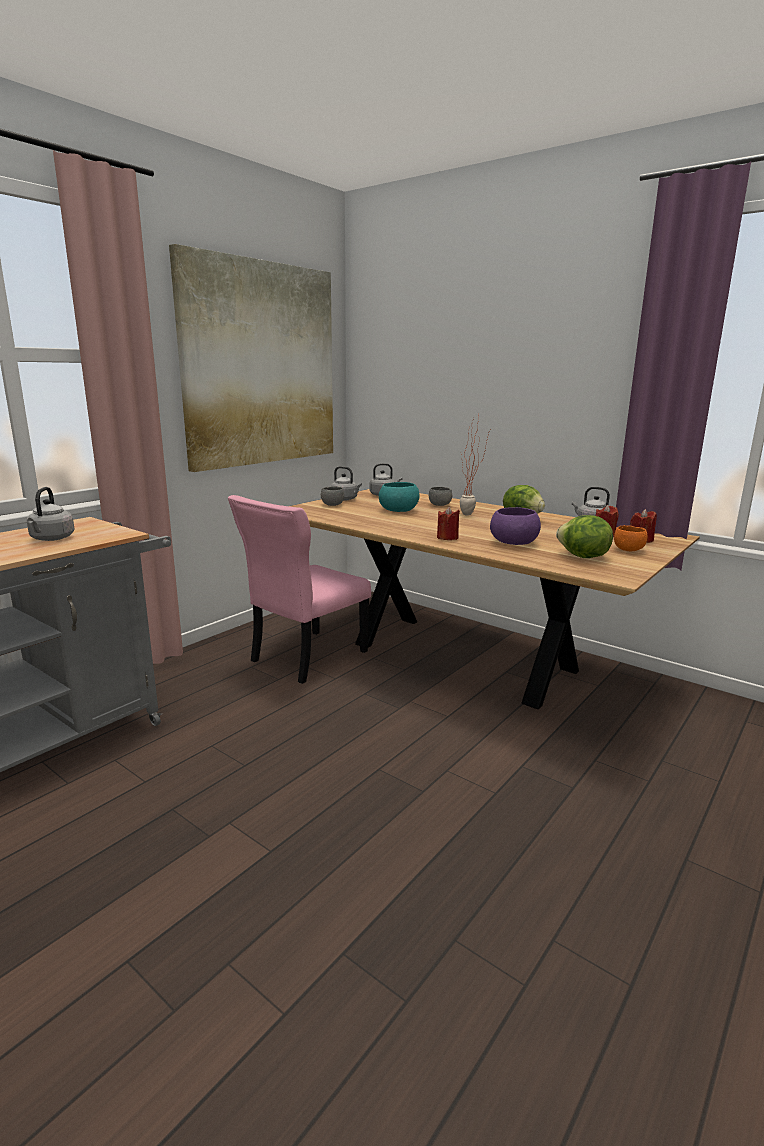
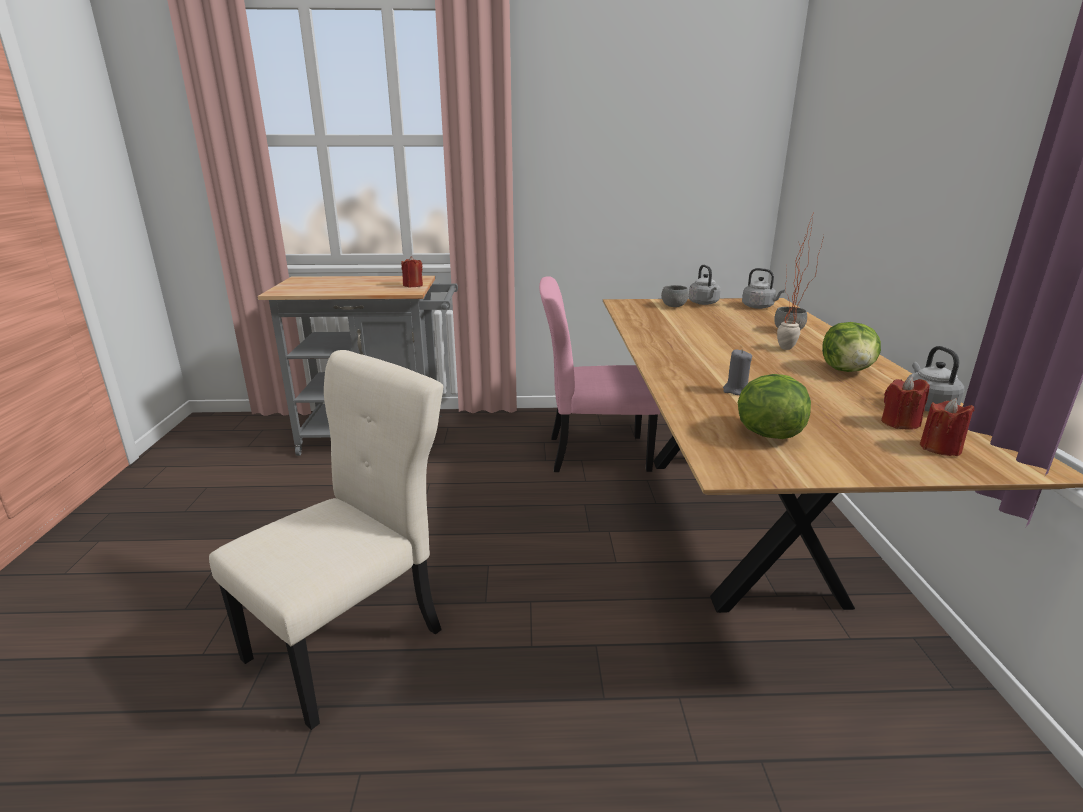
camera: 50 degrees right, 5 degrees up
(51, 539) = (370, 285): grey kettle -> none
(261, 365) = (651, 146): picture -> none
(389, 885) = (352, 641): none -> beige chair
(398, 510) = (721, 325): turquoise bowl -> none
(447, 538) = (679, 364): red candle -> red candle (413, 285)
(513, 542) = (736, 391): purple bowl -> grey candle
(628, 550) = (869, 450): orange bowl -> none

